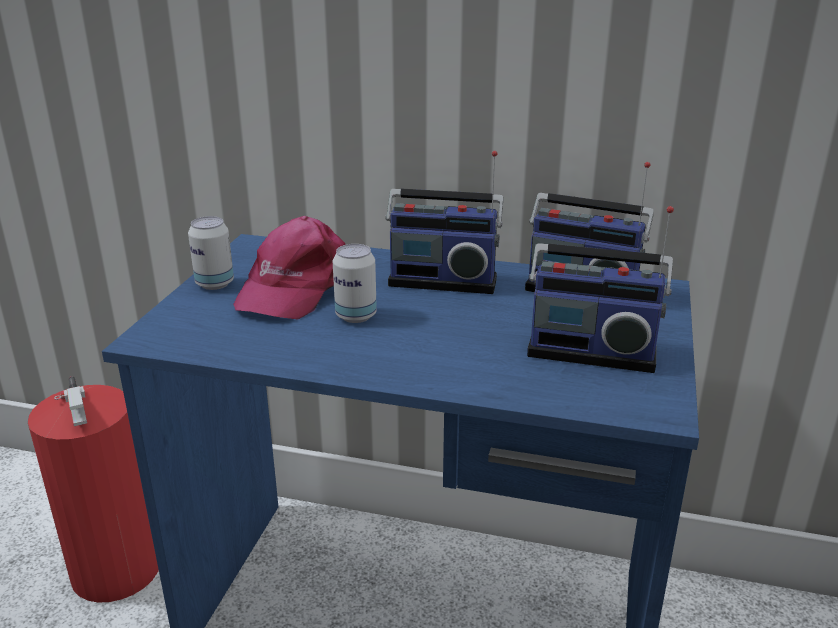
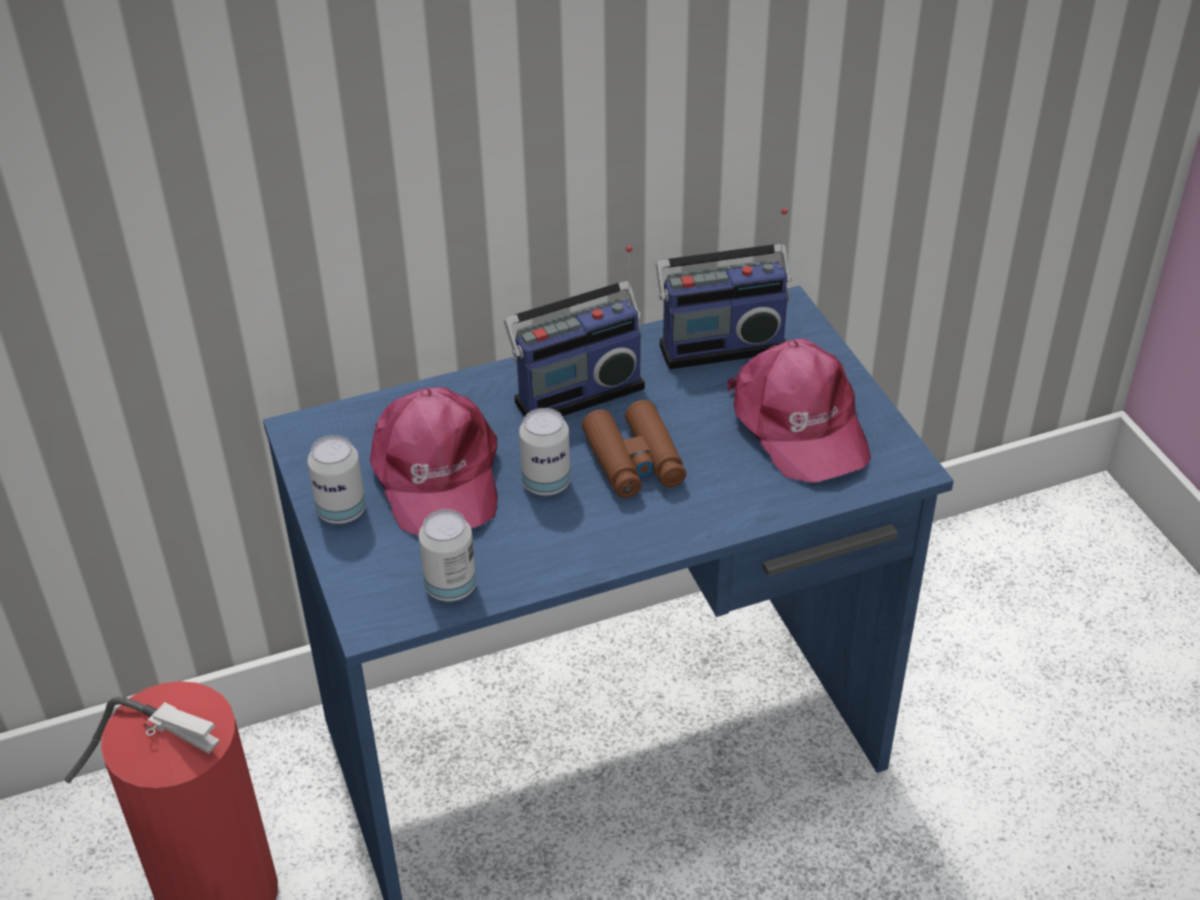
camera: 35 degrees left, 15 degrees up
(215, 342) = (451, 587): none -> can
(433, 326) = (634, 461): none -> brown binoculars
(591, 351) = (798, 424): radio -> pink cap

